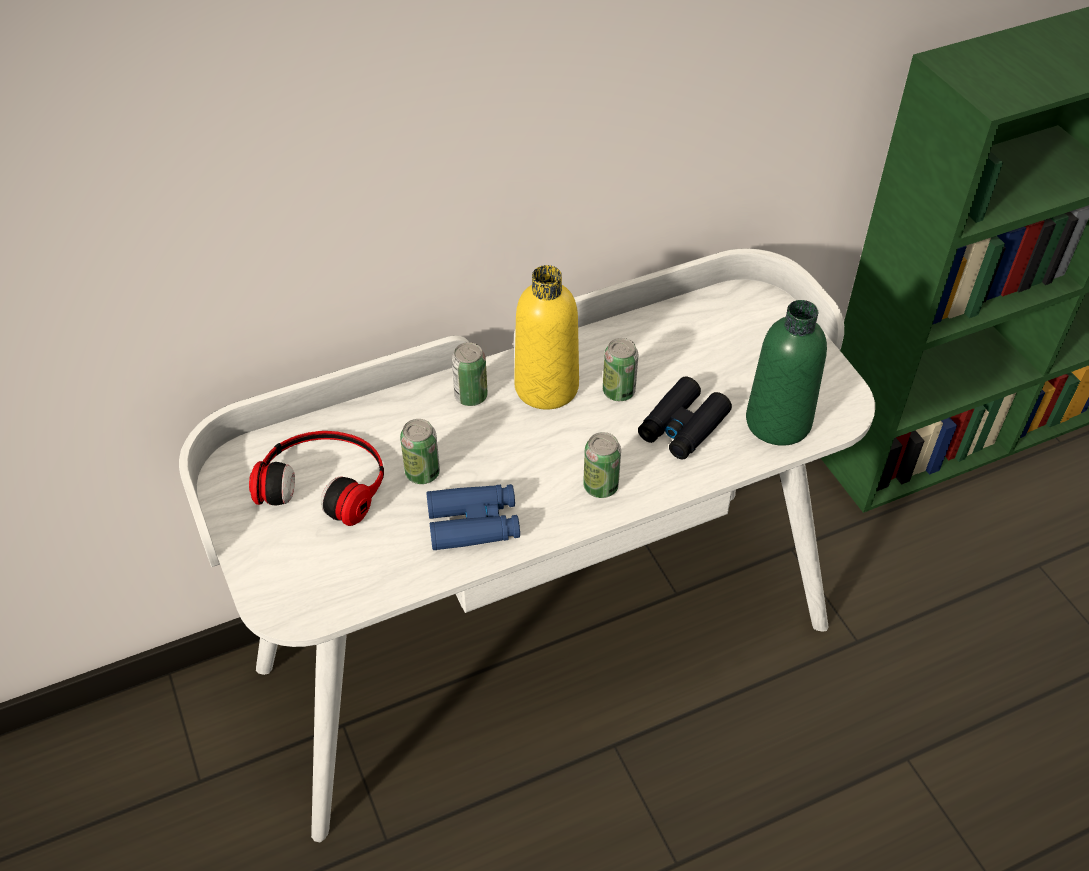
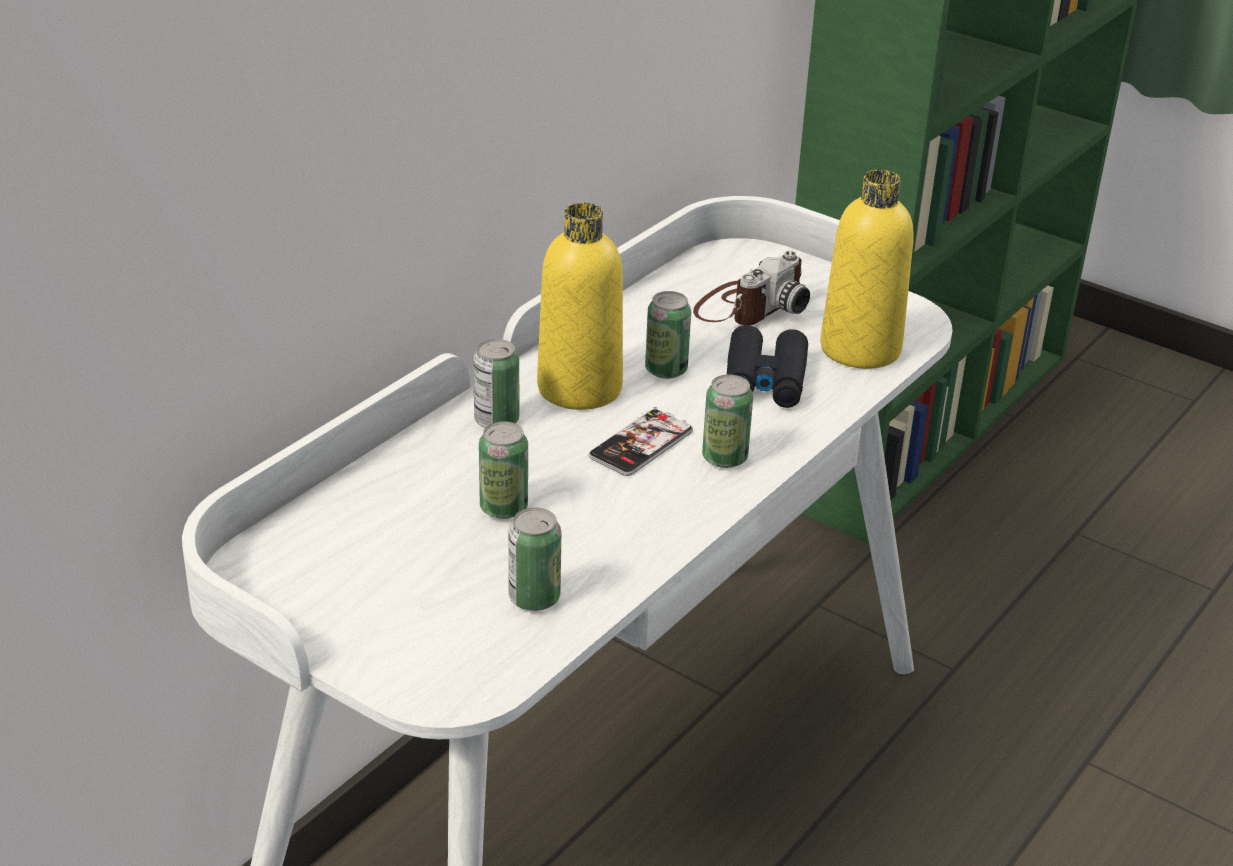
camera: 30 degrees left, 15 degrees down
(324, 480) = (384, 552): headphones -> none
(388, 556) = (534, 598): none -> can
(473, 523) = (610, 535): blue binoculars -> none
(552, 452) = (641, 444): none -> phone
(723, 352) = (748, 306): none -> camera
(778, 422) = (860, 349): green bottle -> yellow bottle

